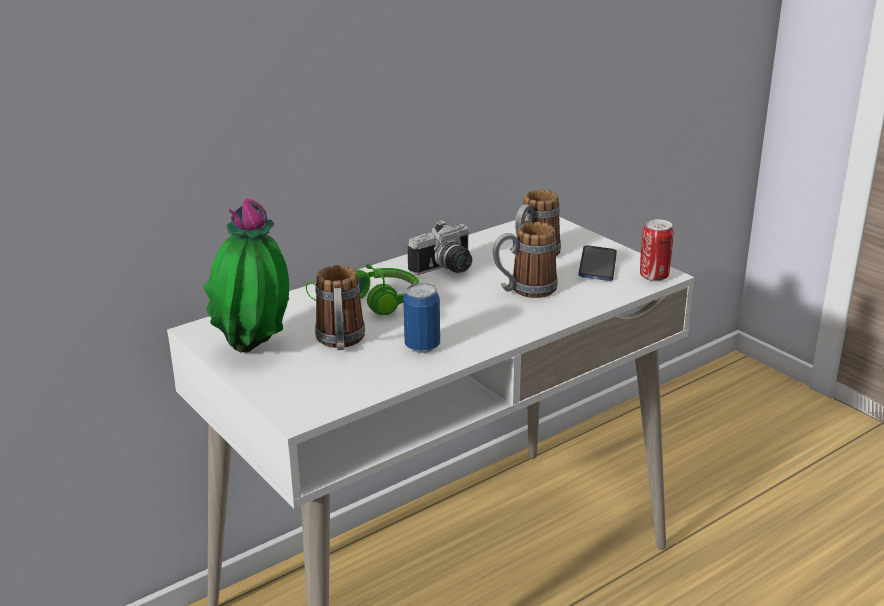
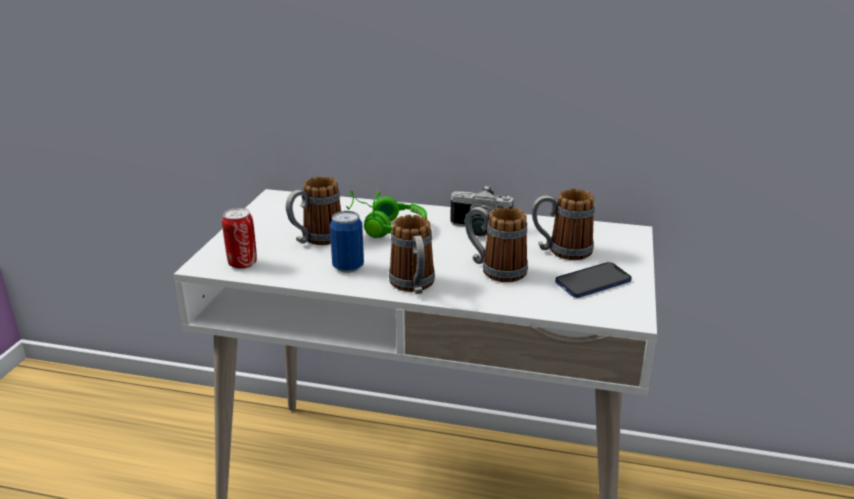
camera: 50 degrees right, 0 degrees up
(255, 351) = (270, 221): potted plant -> none
(502, 331) = (414, 286): none -> mug
(654, 276) = (619, 314): can -> can (242, 264)

